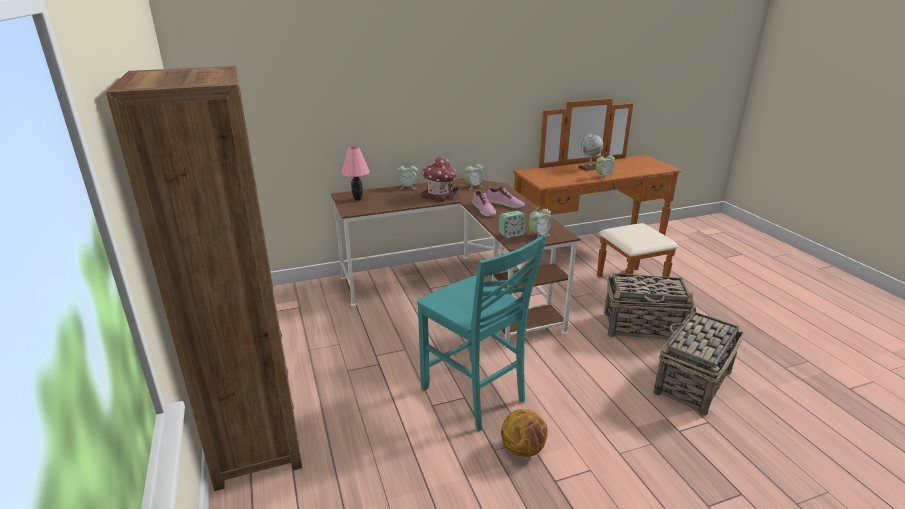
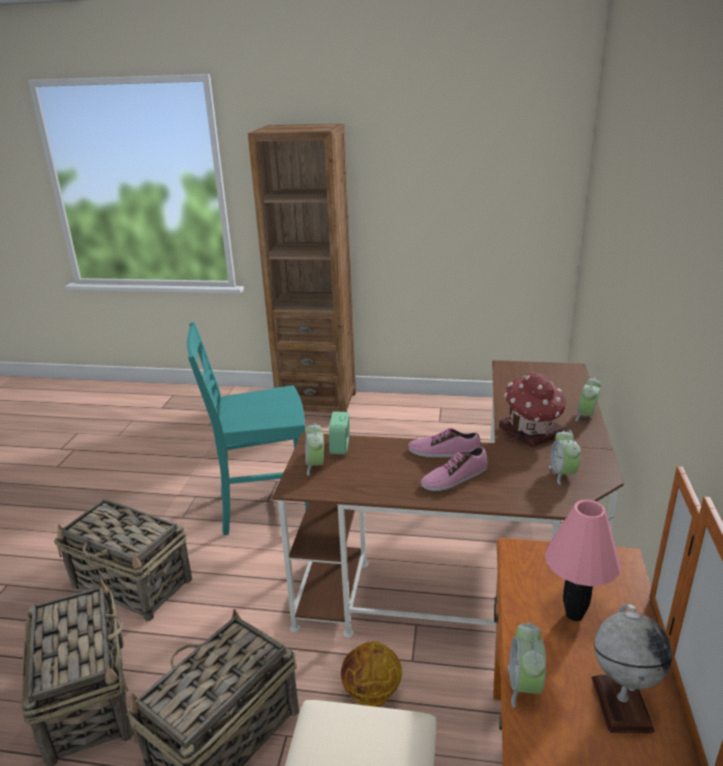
camera: 120 degrees right, 0 degrees up
(358, 199) = (550, 375): pink table lamp -> pink table lamp (574, 615)
(524, 449) = (177, 511): basketball -> basketball (371, 694)
(615, 420) = (133, 584): none -> basket

